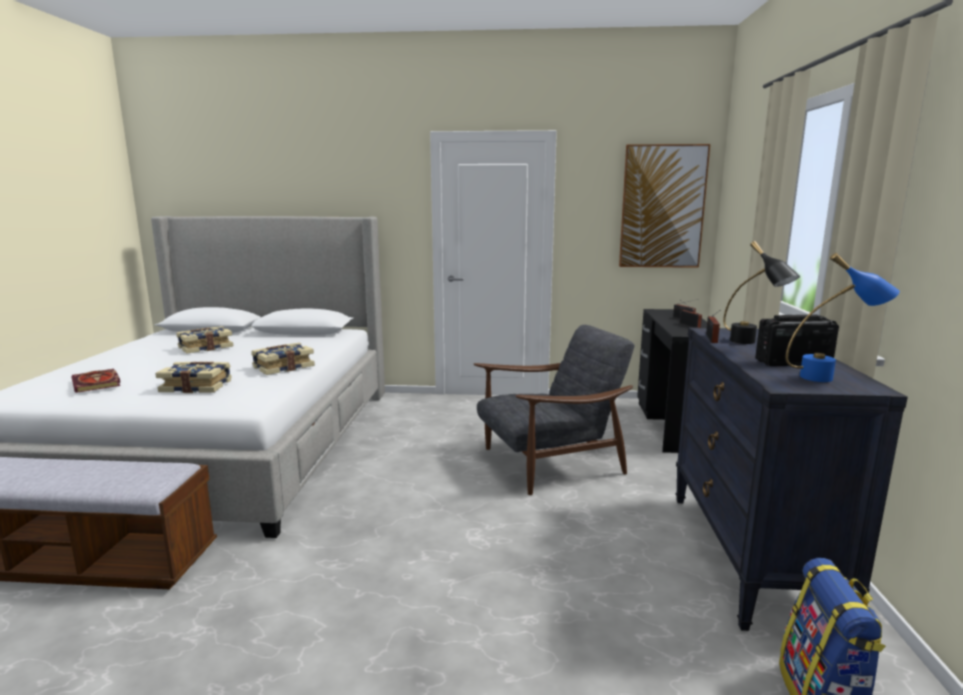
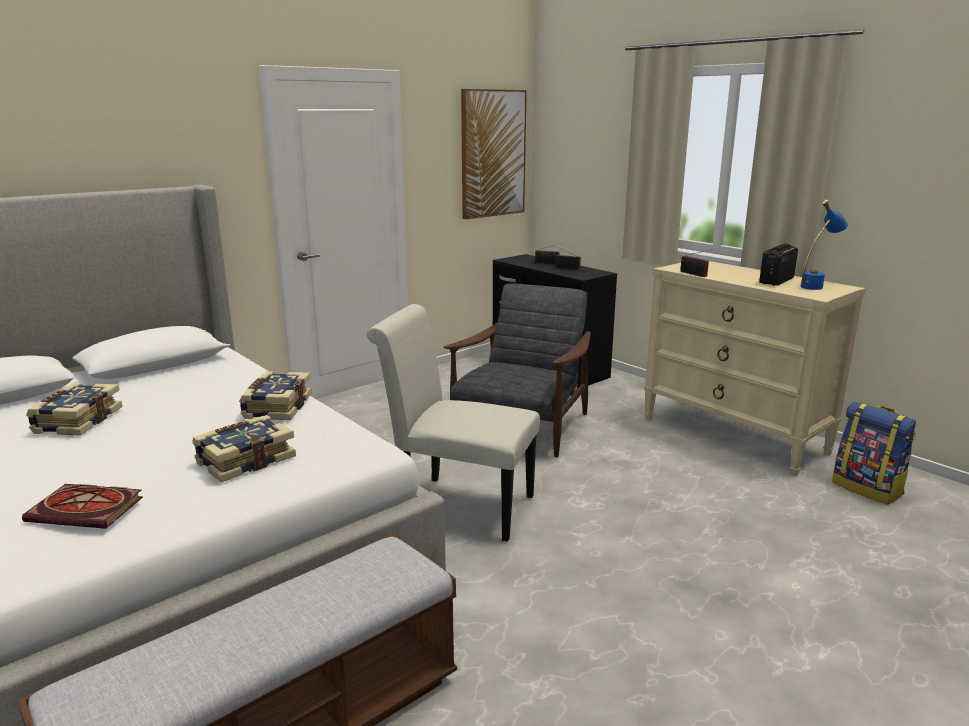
camera: 45 degrees left, 5 degrees up
(393, 494) = (458, 506): none -> white chair
(750, 556) = (734, 435): black dresser -> beige dresser
(752, 343) = (721, 272): black table lamp -> none

